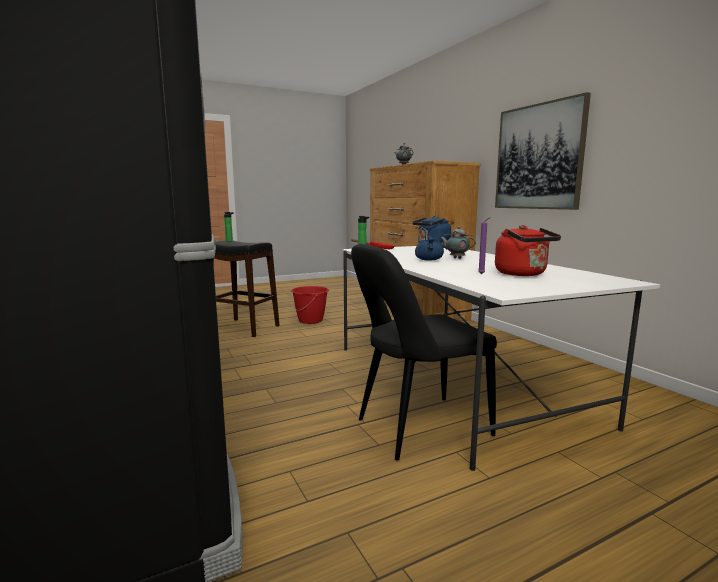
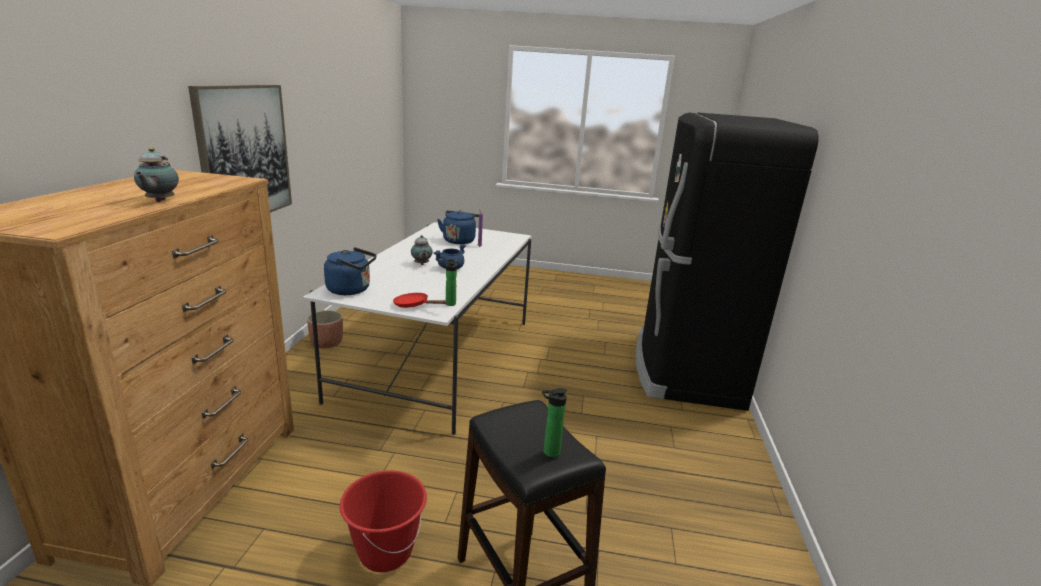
camera: 145 degrees left, 10 degrees up
(417, 428) = (518, 344): black chair -> none
(523, 274) = (459, 240): red kettle -> blue kettle
(547, 358) = (326, 343): none -> planter

